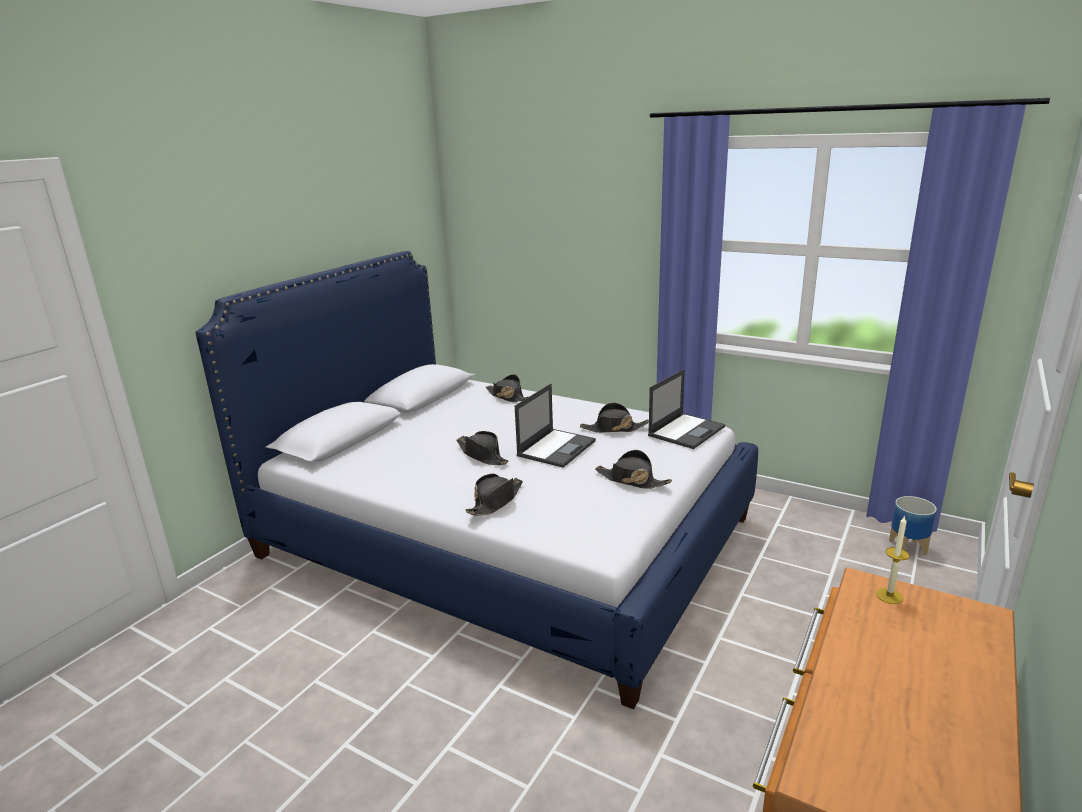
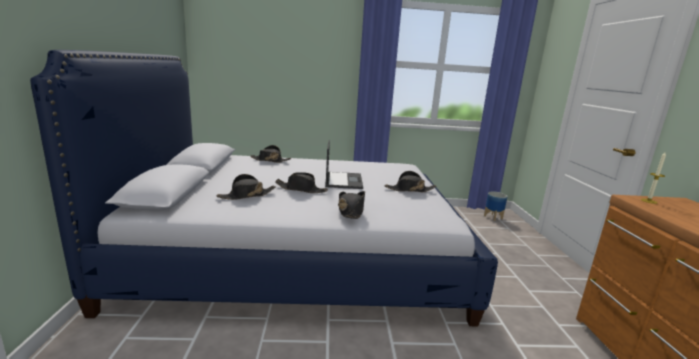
camera: 35 degrees left, 5 degrees down
(614, 428) = (360, 169): black hat -> black hat (247, 195)
(686, 431) = (399, 166): laptop -> none

